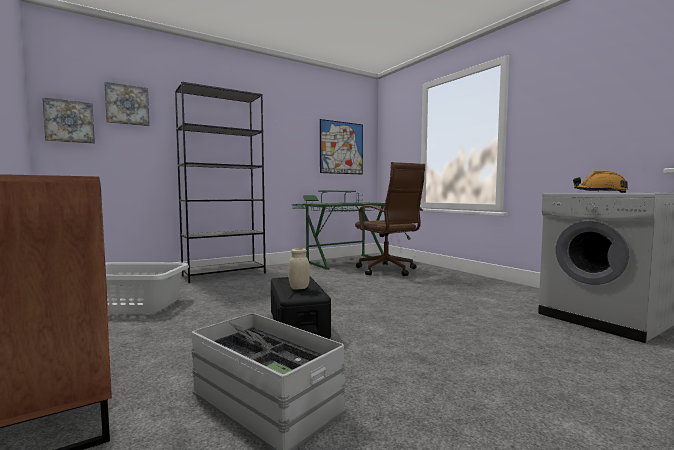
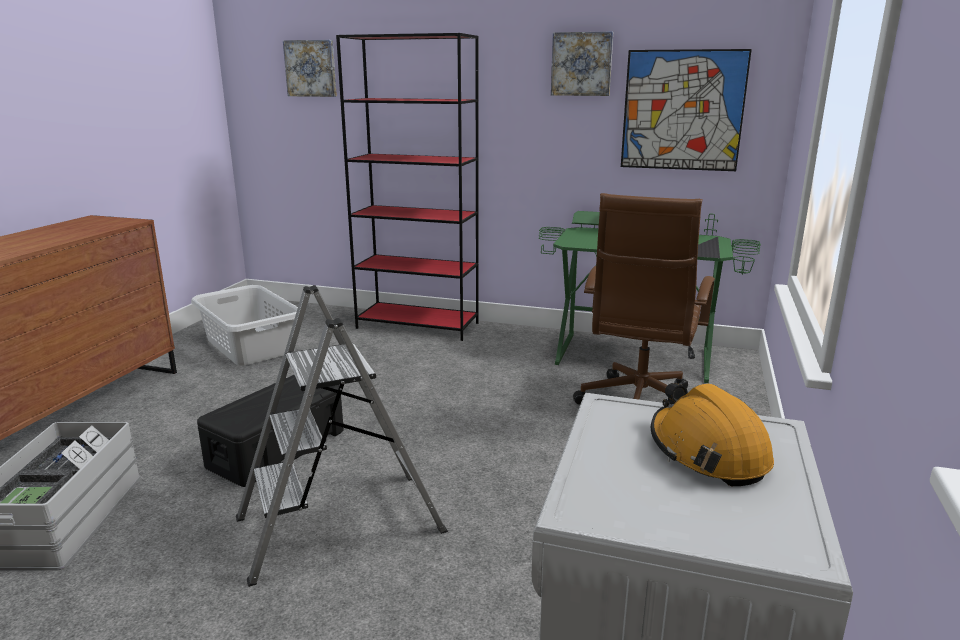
camera: 50 degrees right, 15 degrees up
(69, 121) = (257, 99): picture -> picture (581, 64)
(224, 274) = (418, 325): grey bookcase -> red bookcase
(299, 288) = (263, 404): beige jar -> none
(405, 327) = (342, 523): none -> grey step ladder

